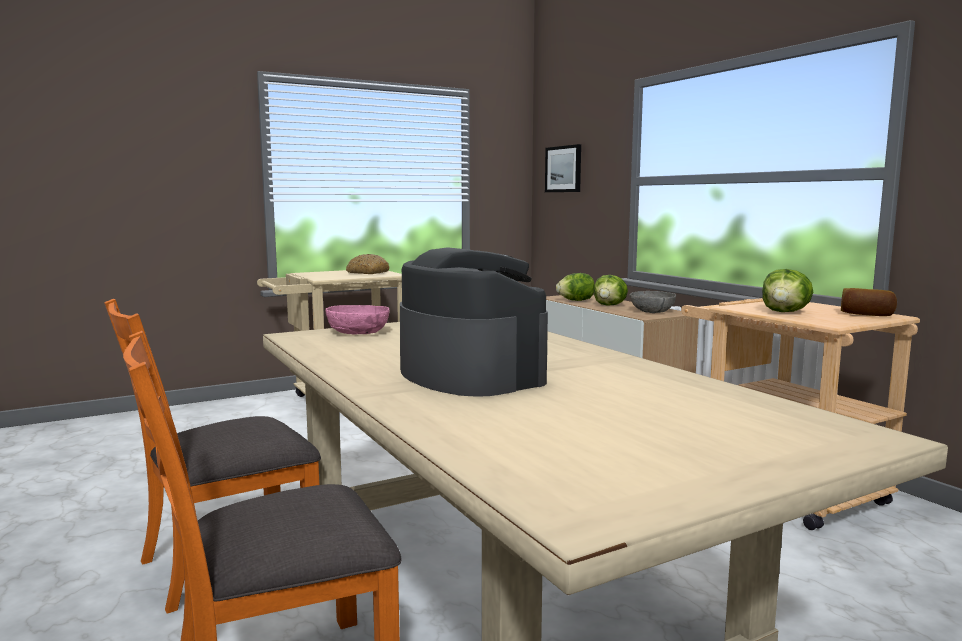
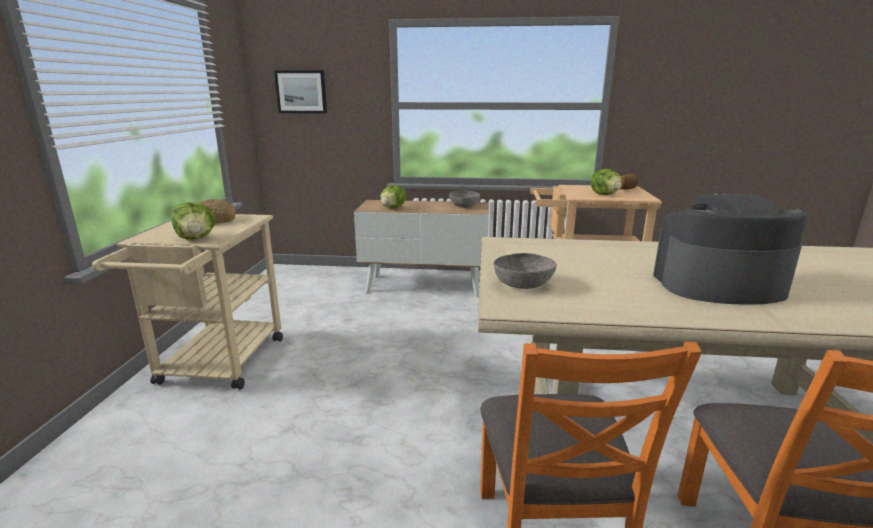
camera: 55 degrees left, 10 degrees up
(358, 333) = (523, 284): pink bowl -> grey bowl
(609, 305) = (427, 207): lettuce -> lettuce (196, 238)

